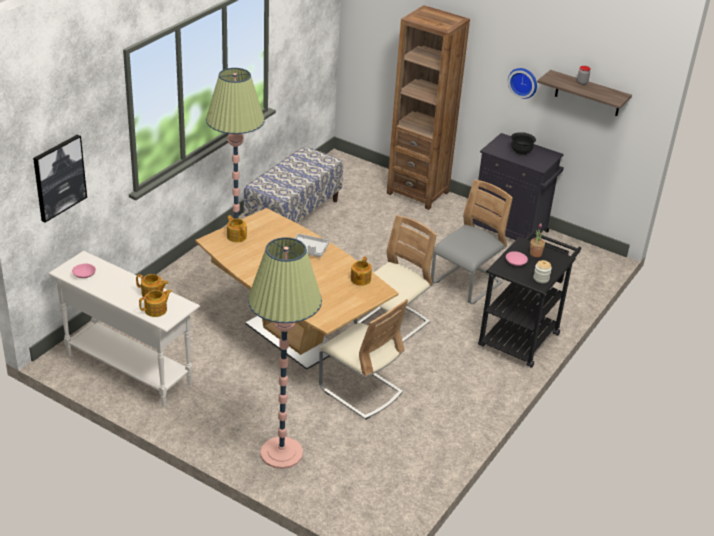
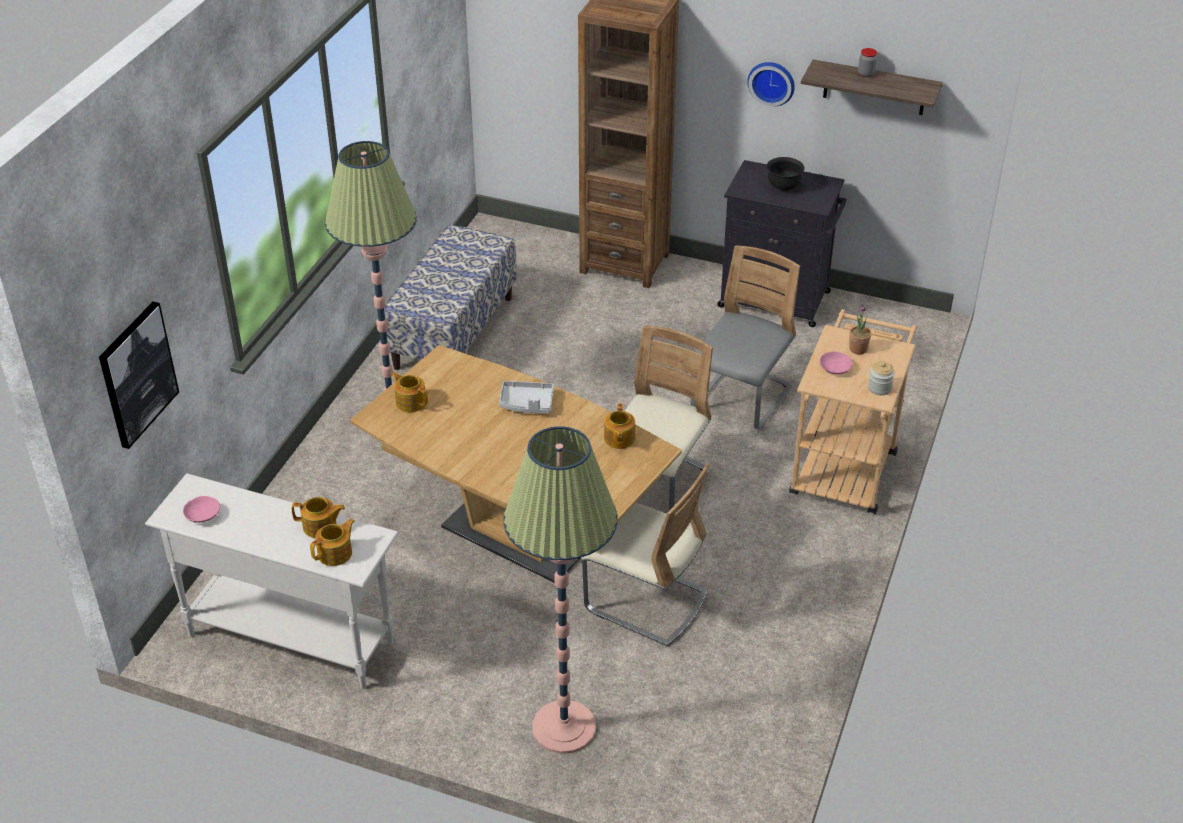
camera: 10 degrees left, 5 degrees up
(522, 335) = (846, 465): black cart -> beige cart

